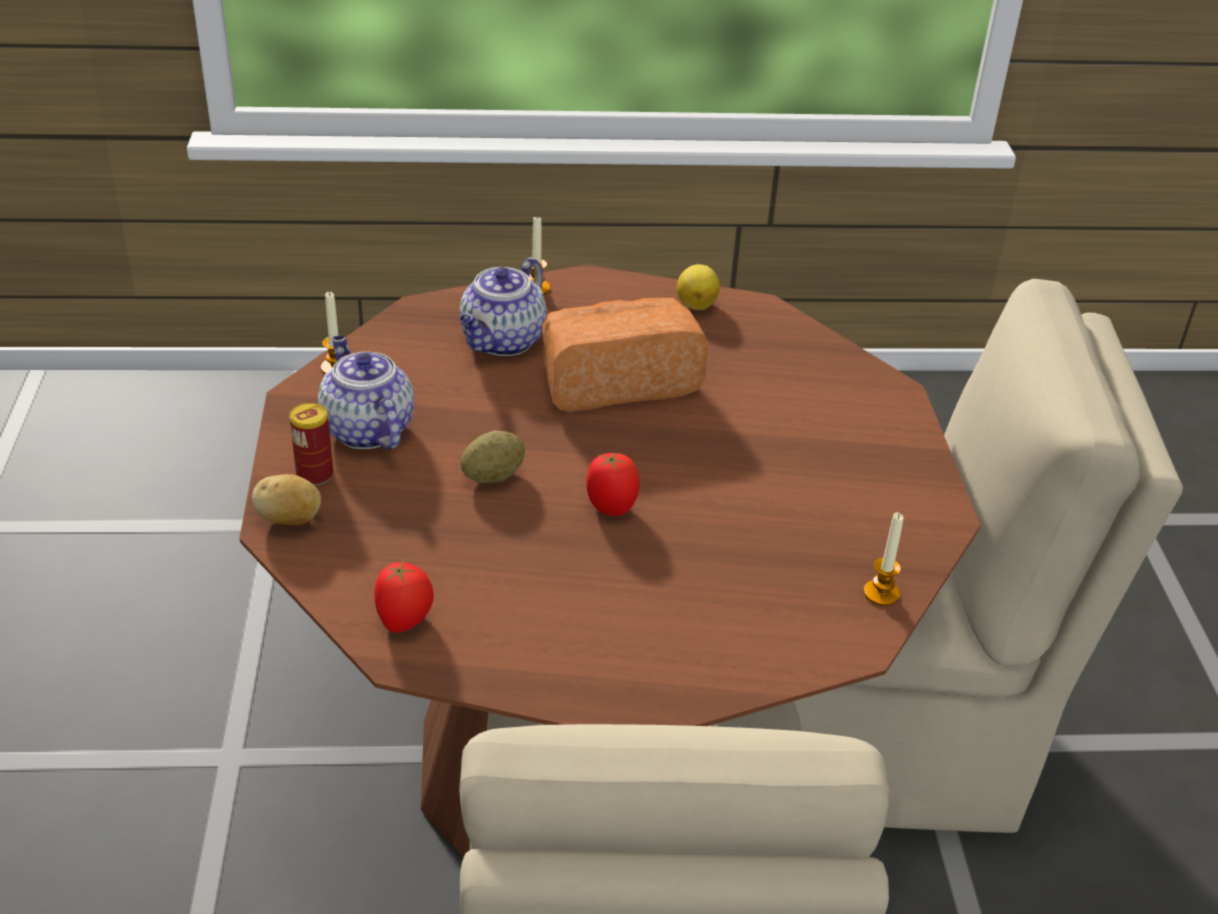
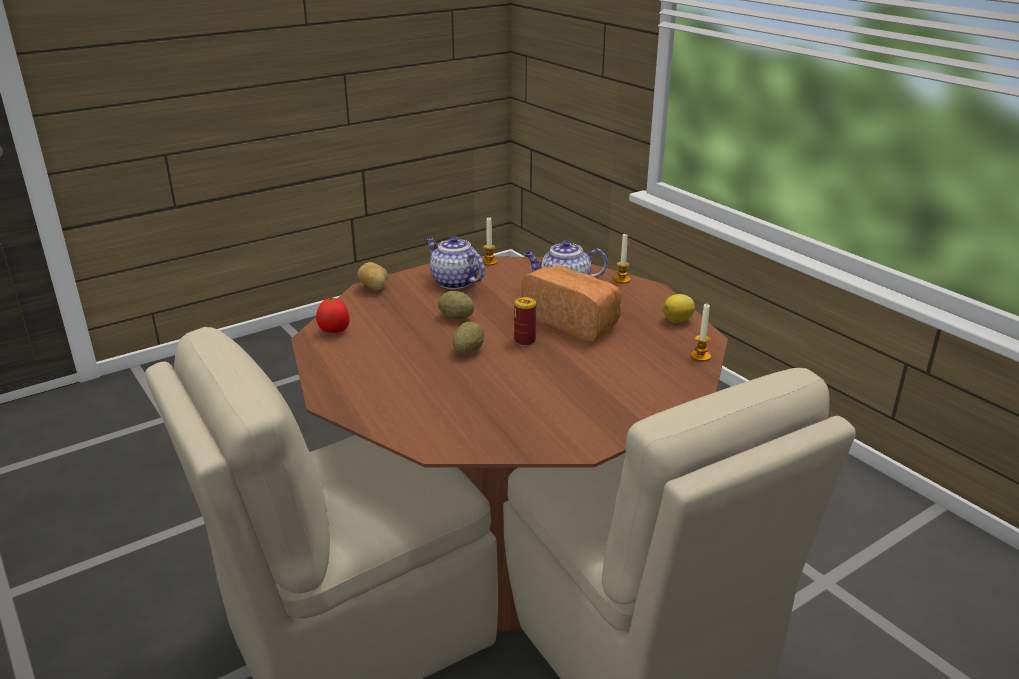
camera: 60 degrees right, 10 degrees down
(315, 474) = (409, 283): can -> can (524, 341)
(366, 429) = (454, 282): teapot -> teapot turned 75 degrees counterclockwise
(611, 507) = (468, 350): tomato -> potato
(881, 593) = (487, 445): candle -> candle (700, 356)

